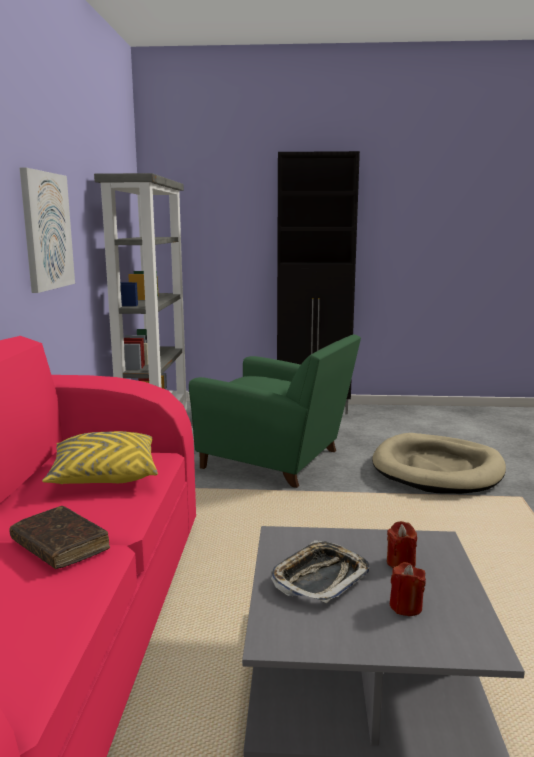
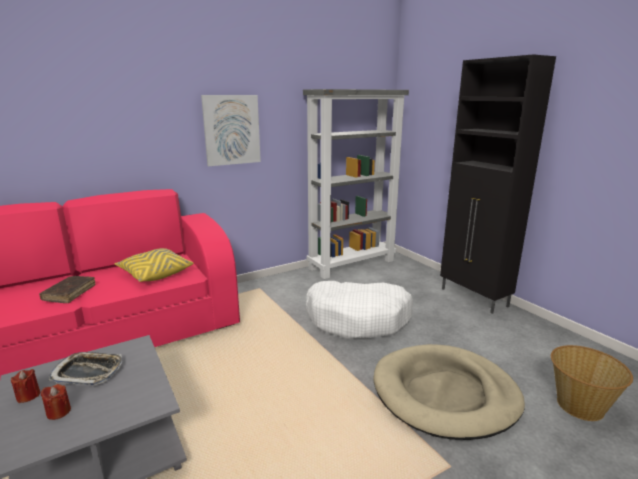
camera: 55 degrees right, 5 degrees up
(278, 460) = (358, 319): green armchair -> white dog bed
(400, 562) = (117, 395): red candle -> red candle (28, 396)
(488, 437) = (579, 405): none -> basket

